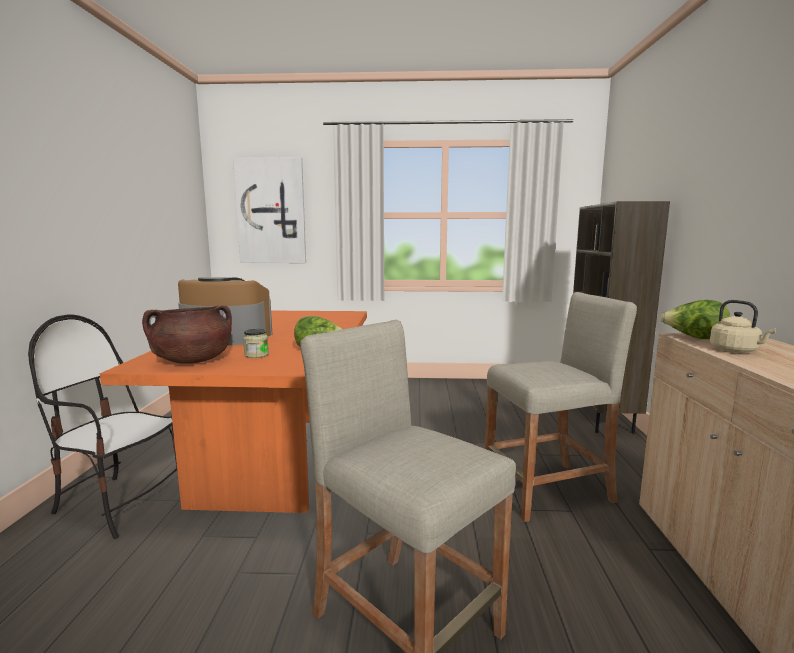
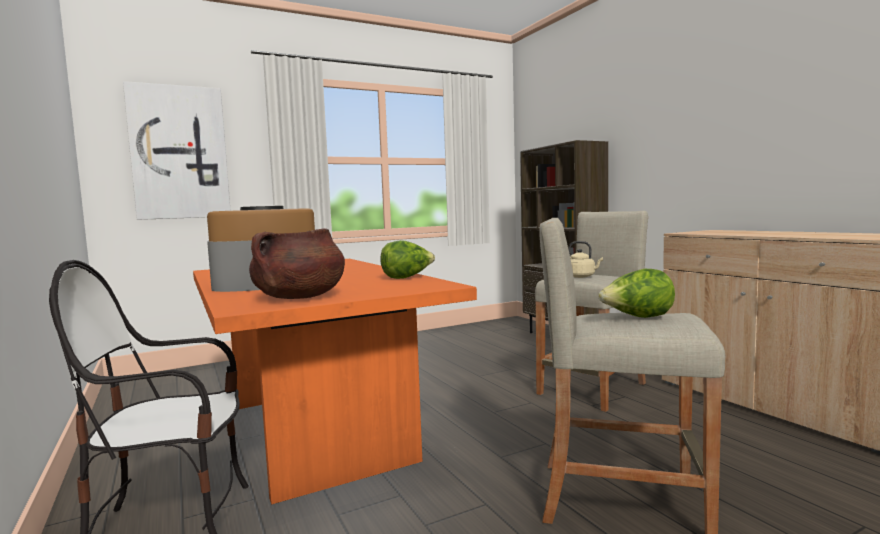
camera: 30 degrees left, 5 degrees down
(256, 355) = (356, 287): jar -> none
(694, 338) = (692, 232): lettuce -> lettuce (637, 318)
(736, 351) = (733, 233): beige kettle -> beige kettle (582, 276)

